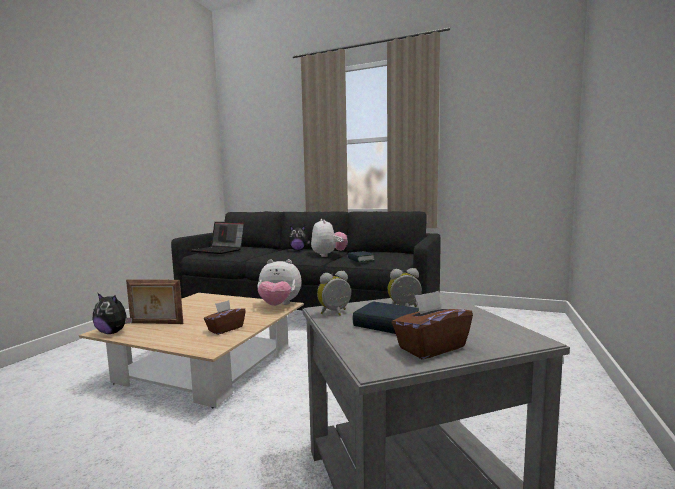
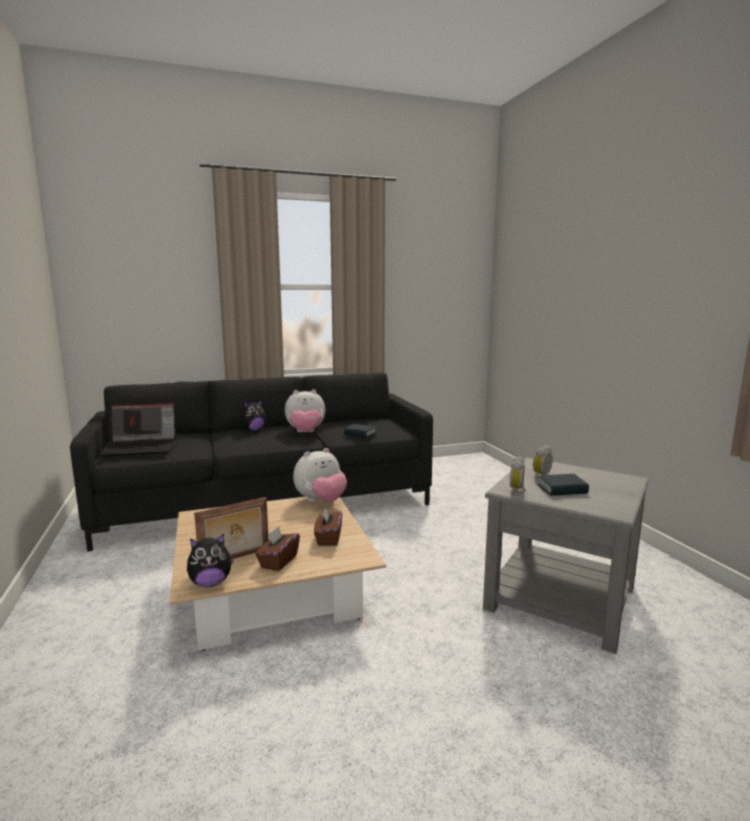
camera: 40 degrees left, 5 degrees up
(328, 255) = (305, 433): plush toy -> plush toy turned 135 degrees clockwise
(430, 347) = (611, 496): brown tissue box -> brown tissue box (278, 561)

